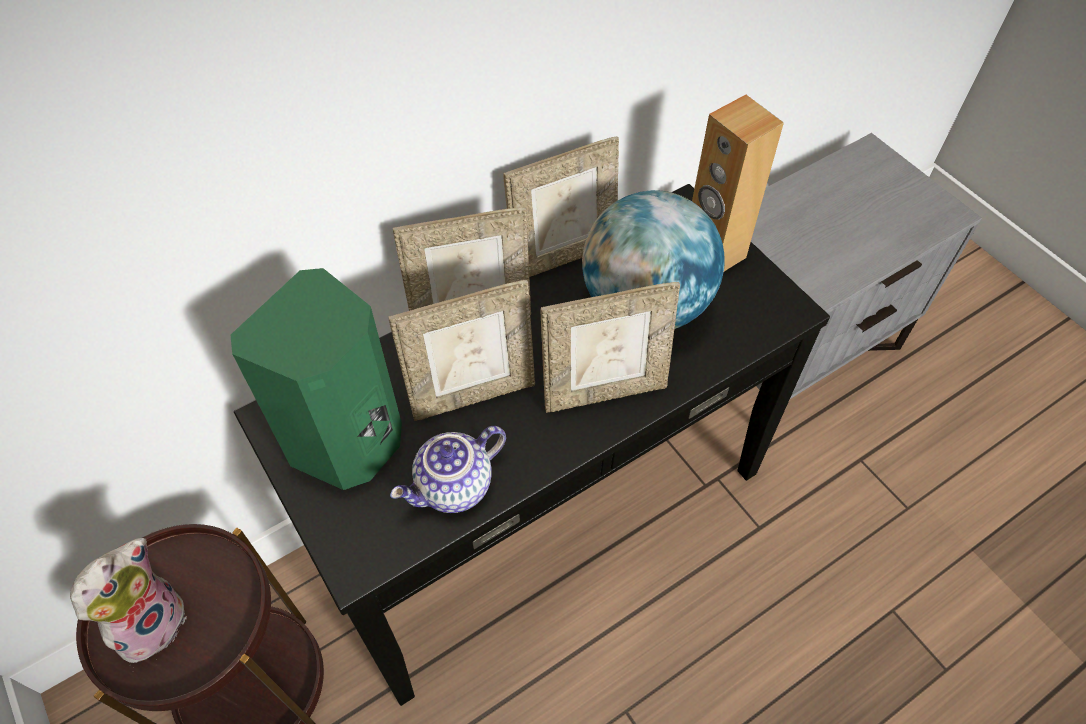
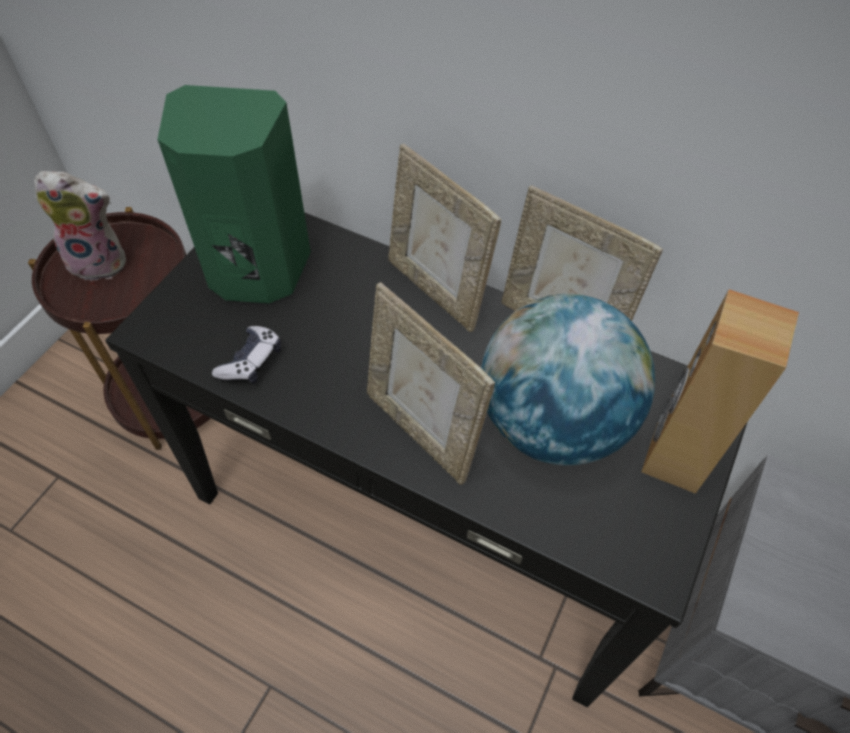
camera: 60 degrees right, 0 degrees up
(454, 488) = (251, 362): teapot -> game controller
(473, 394) = (354, 329): picture frame -> none

